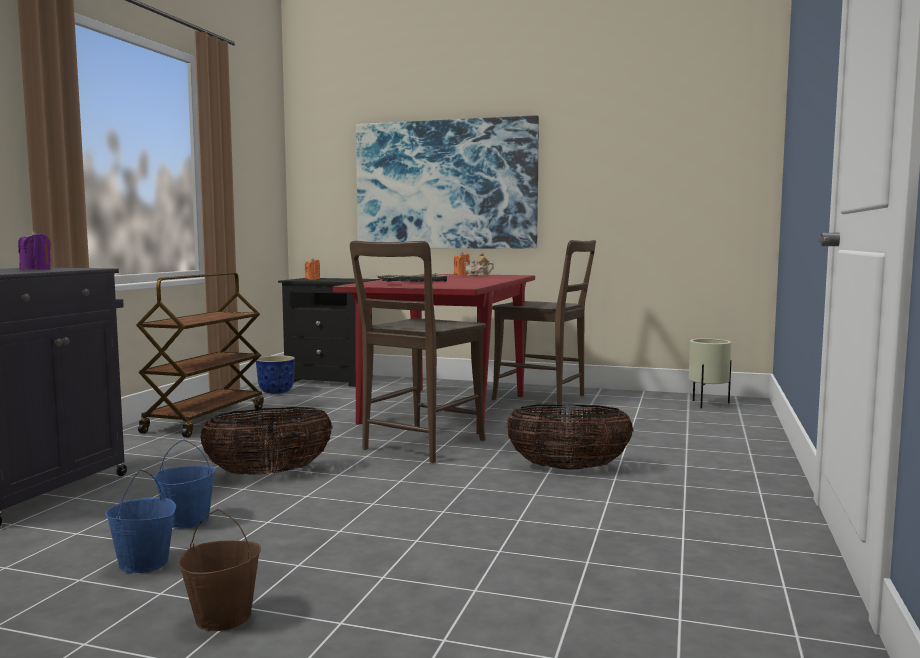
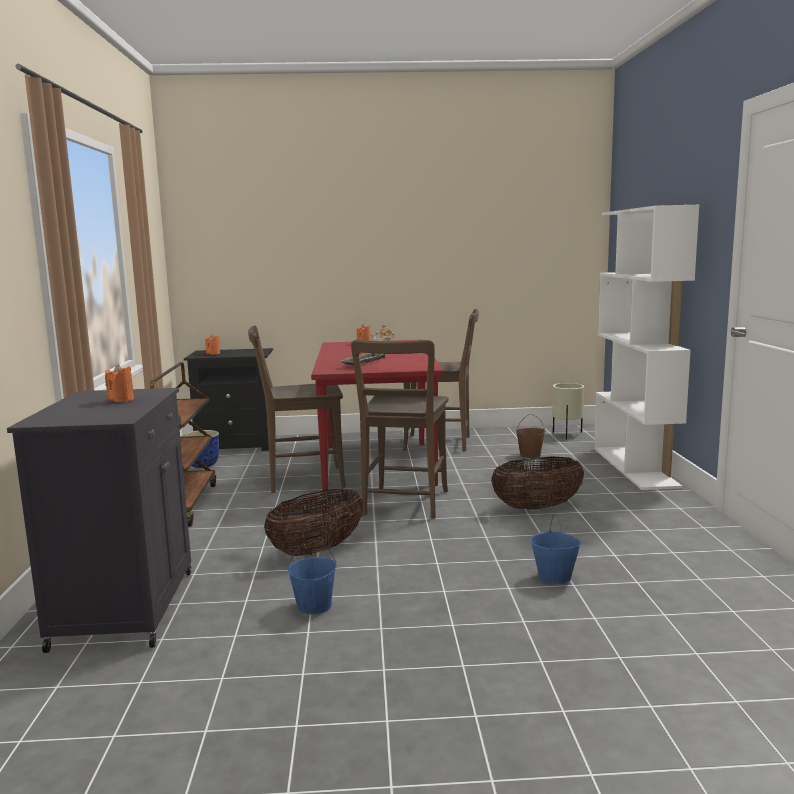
camera: 20 degrees left, 5 degrees up
(36, 269) = (121, 400): purple candle -> orange candle
(144, 563) = (335, 649): blue bucket -> blue bucket (555, 577)
(223, 617) = (458, 676): brown bucket -> brown bucket (530, 455)
(347, 413) = (301, 480): none -> brown chair
(445, 185) = (331, 260): picture -> none
(755, 444) = (635, 467): none -> white bookcase

